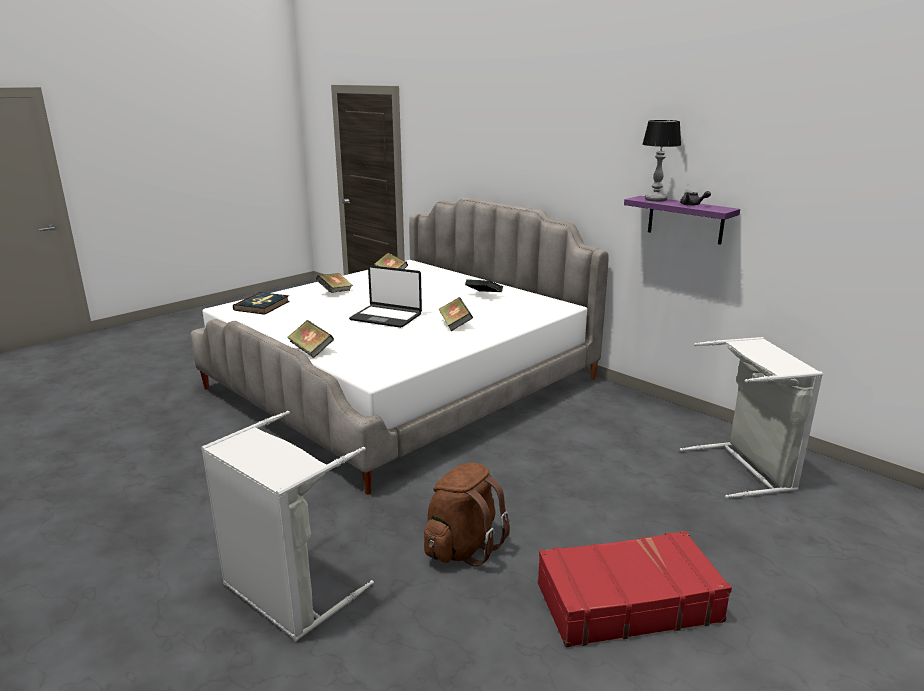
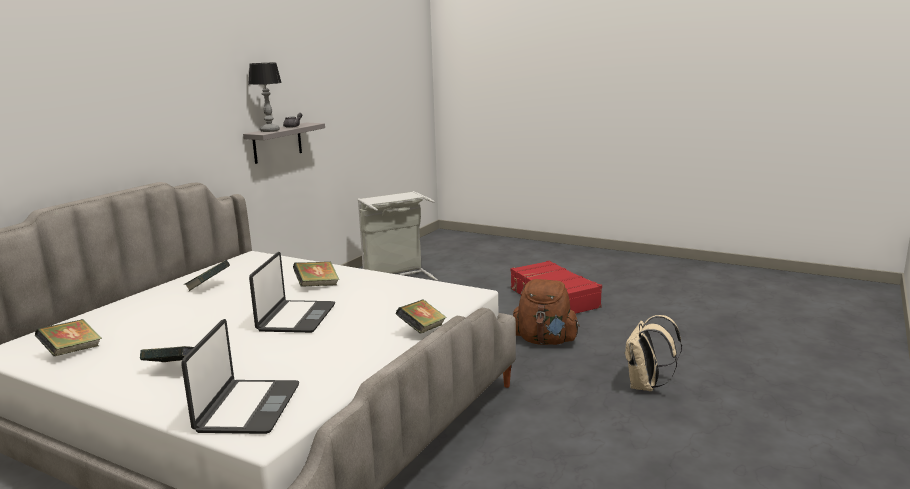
camera: 105 degrees left, 5 degrees down
(262, 306) = (247, 408): book -> laptop
(285, 593) = (646, 386): grey laundry basket -> beige backpack
(685, 220) = (277, 143): purple shelf -> grey shelf

